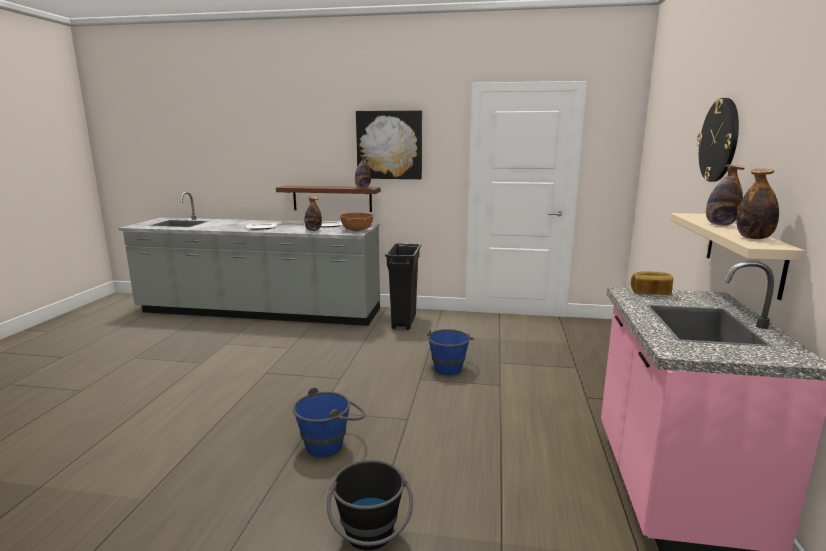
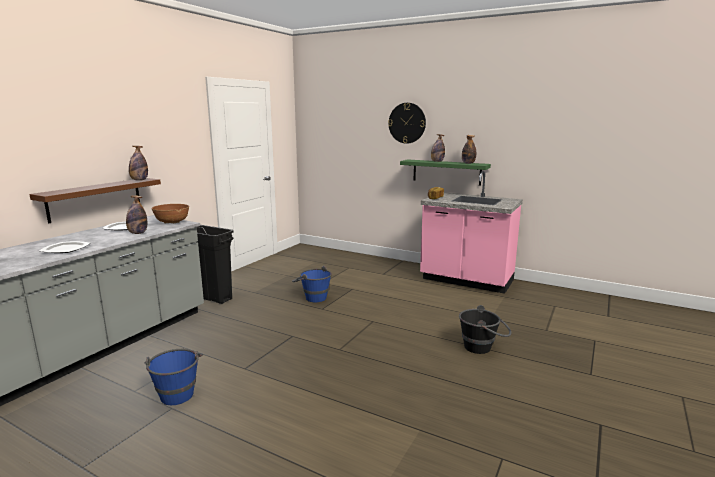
camera: 70 degrees left, 0 degrees up
(331, 443) = (386, 349): blue bucket -> blue bucket (177, 391)
(389, 145) = (148, 133): picture -> none
(743, 252) = (446, 172): beige shelf -> green shelf

